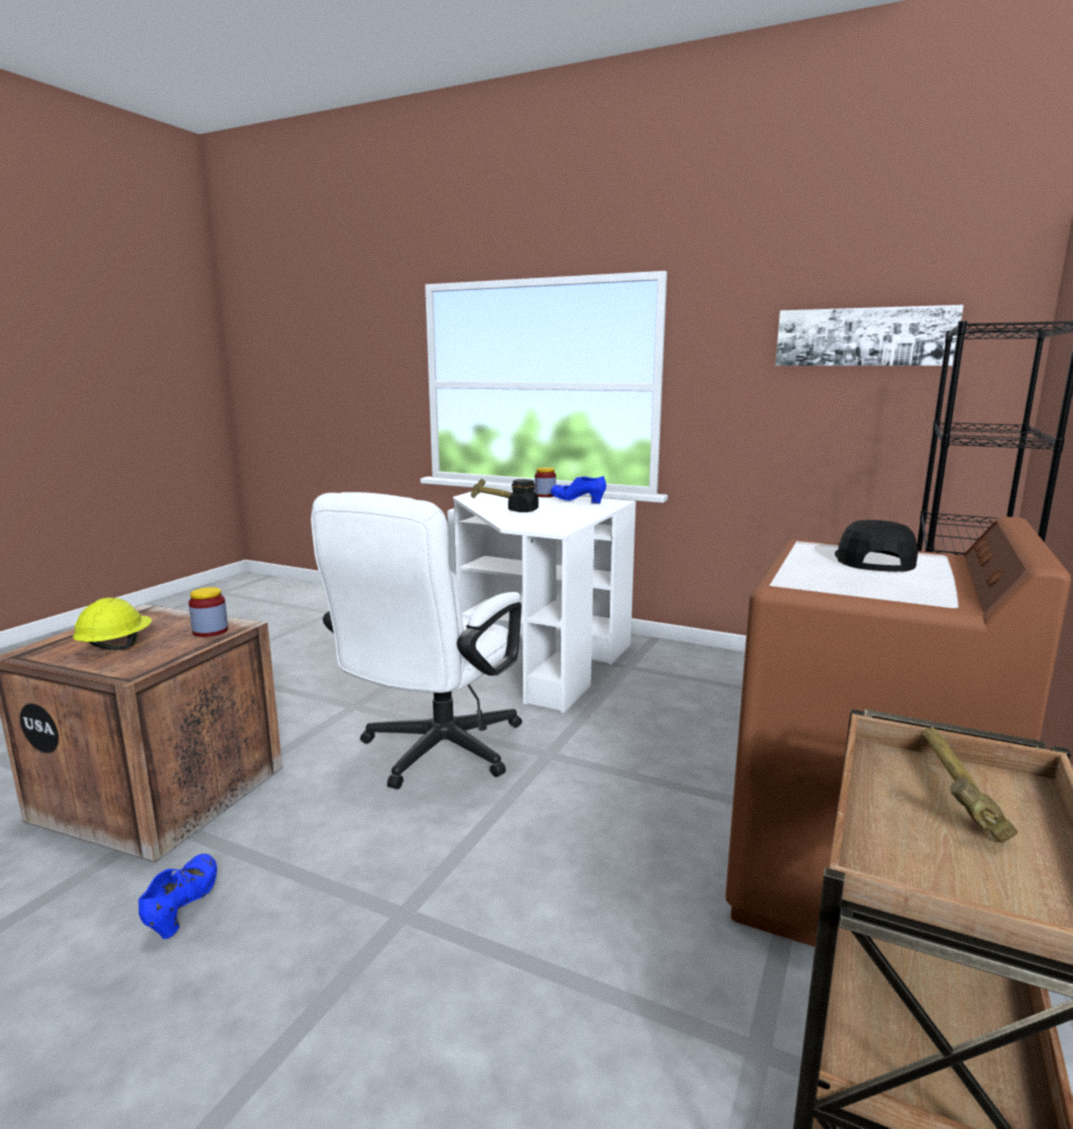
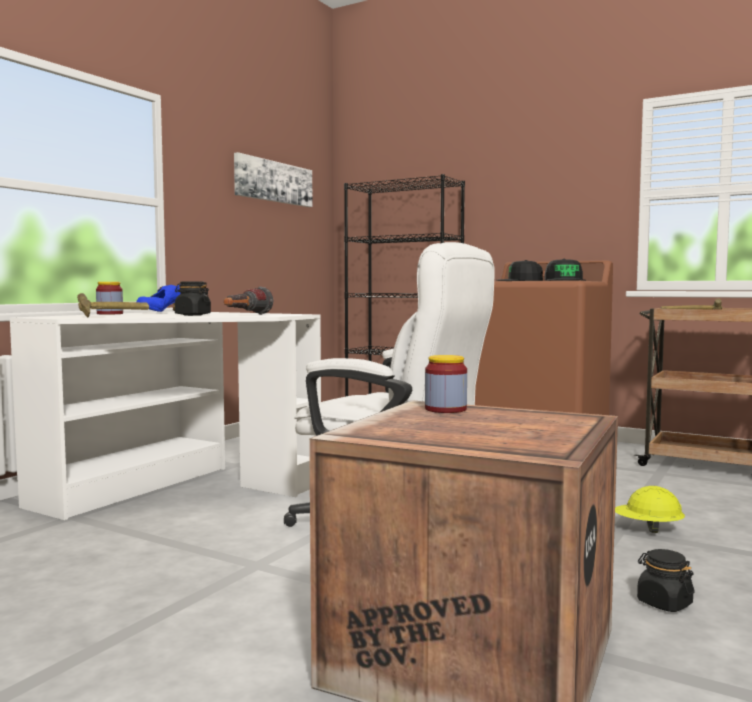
camera: 85 degrees left, 10 degrees down
(116, 647) = (508, 428): yellow hard hat -> yellow hard hat (648, 529)
(183, 908) = (664, 603): blue shoe -> black jar
(521, 520) = (246, 315): none -> flashlight
(829, 582) = (565, 280): none -> black cap

